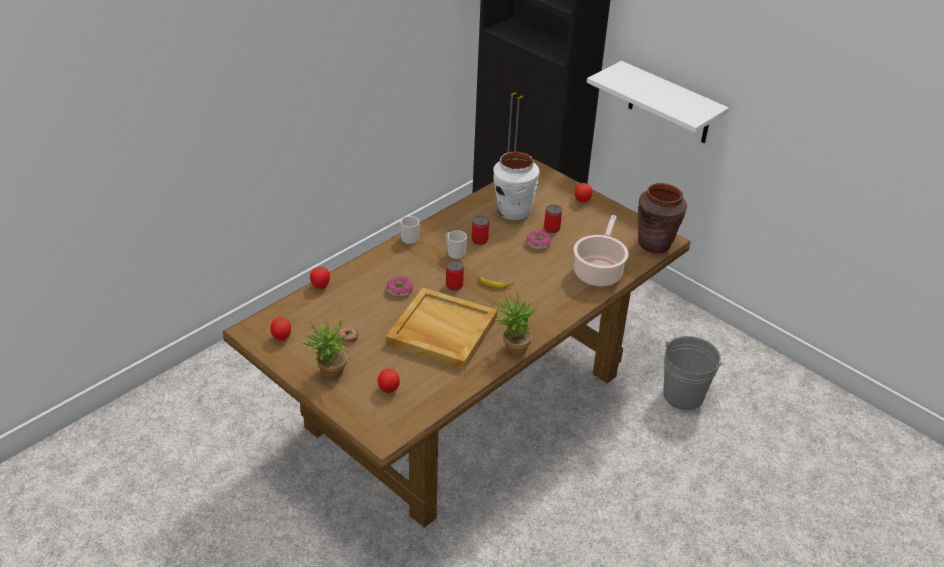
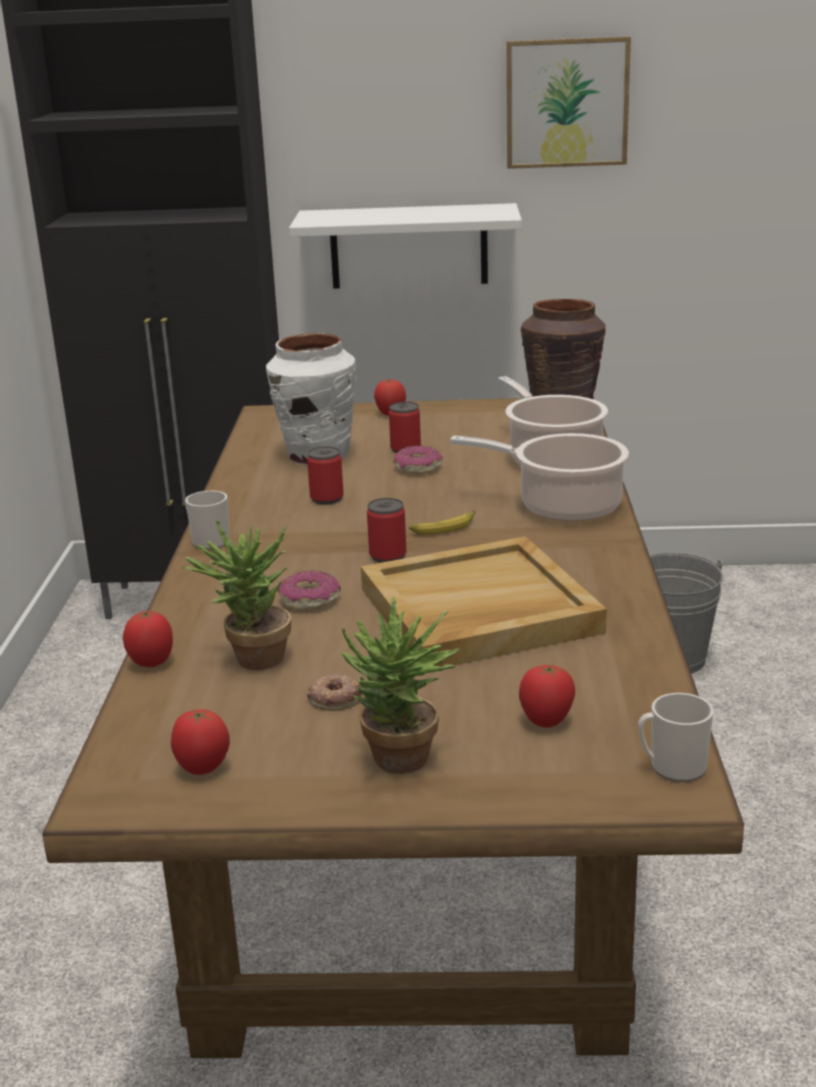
camera: 40 degrees left, 15 degrees down
(455, 253) = (316, 525): mug -> mug (672, 768)
(512, 348) = (614, 575): potted plant -> potted plant (250, 661)
(555, 301) = (562, 506): none -> cooking pot
(768, 65) = (566, 102): none -> picture

